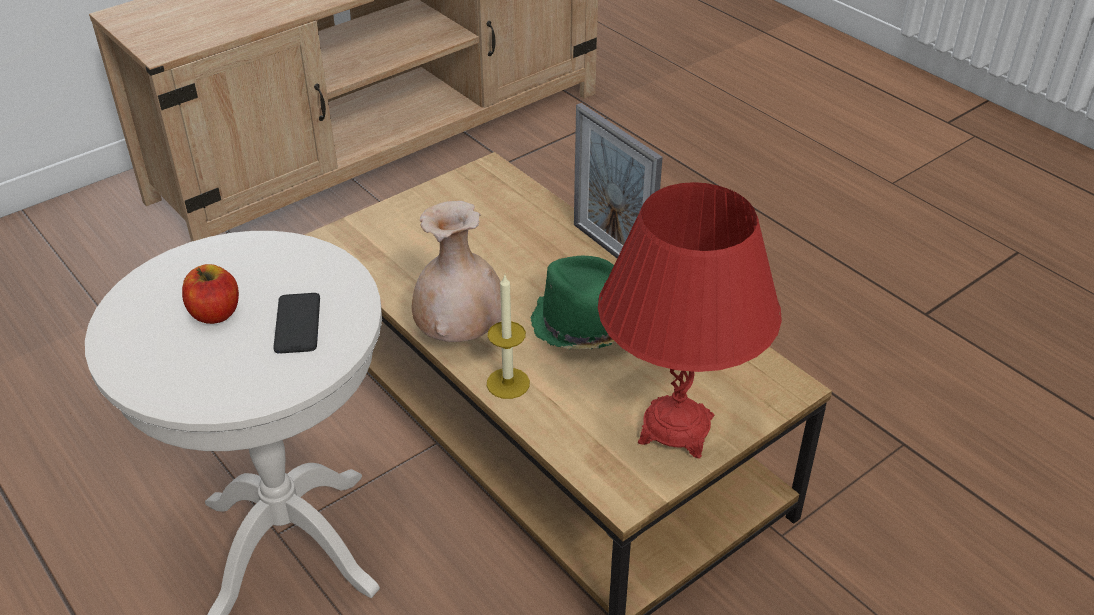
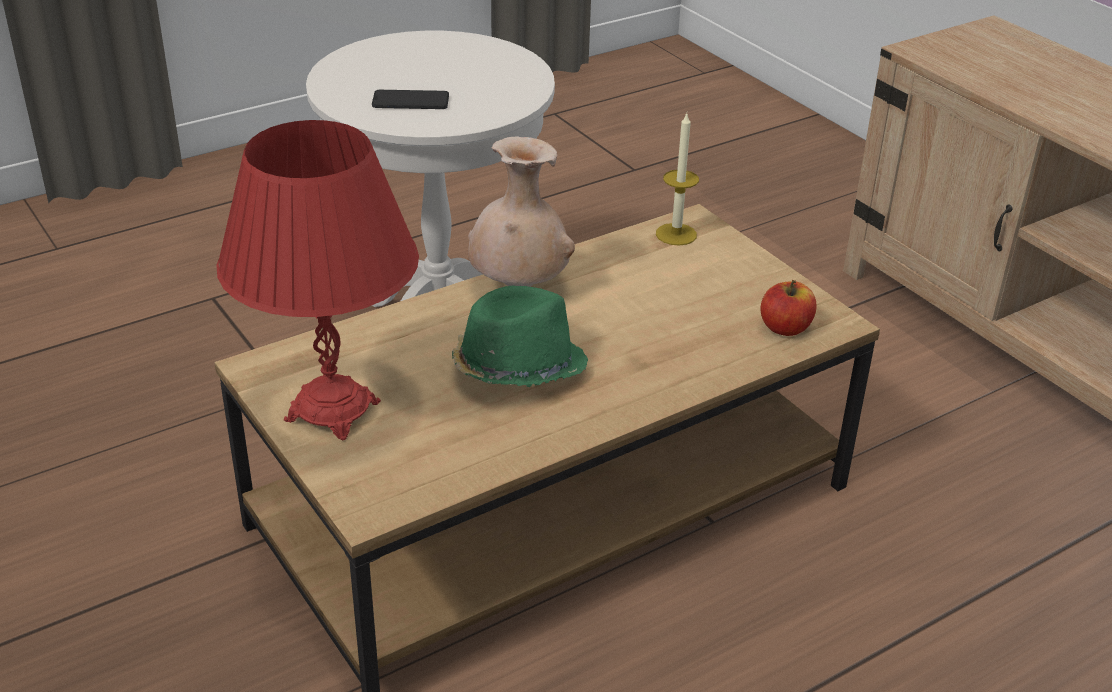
camera: 95 degrees right, 5 degrees down
(215, 313) = (437, 70): apple -> apple (785, 328)
(508, 383) = (437, 311): candle -> candle (676, 234)
(612, 251) = (654, 401): picture frame -> none

